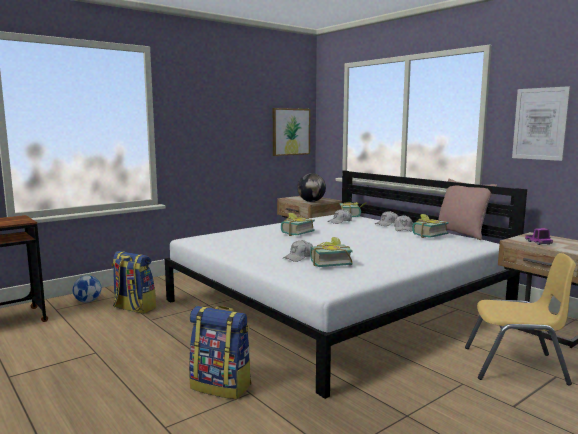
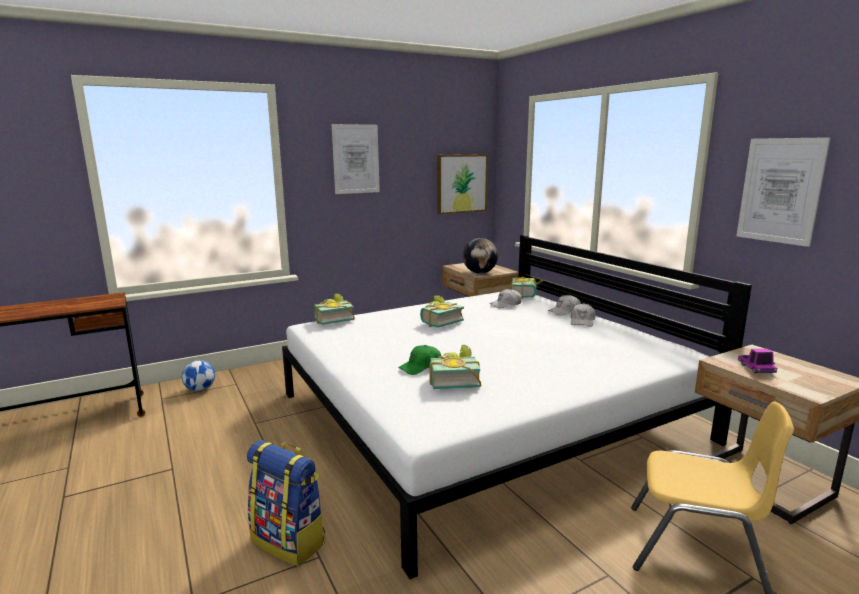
camera: 10 degrees right, 5 degrees up
(133, 308) = (244, 404): backpack -> none
(211, 109) = (356, 159): none -> picture
(299, 257) = (421, 367): white cap -> green cap
(427, 235) = (608, 335): book -> book (333, 319)
(462, 234) = (659, 335): pink pillow -> none

